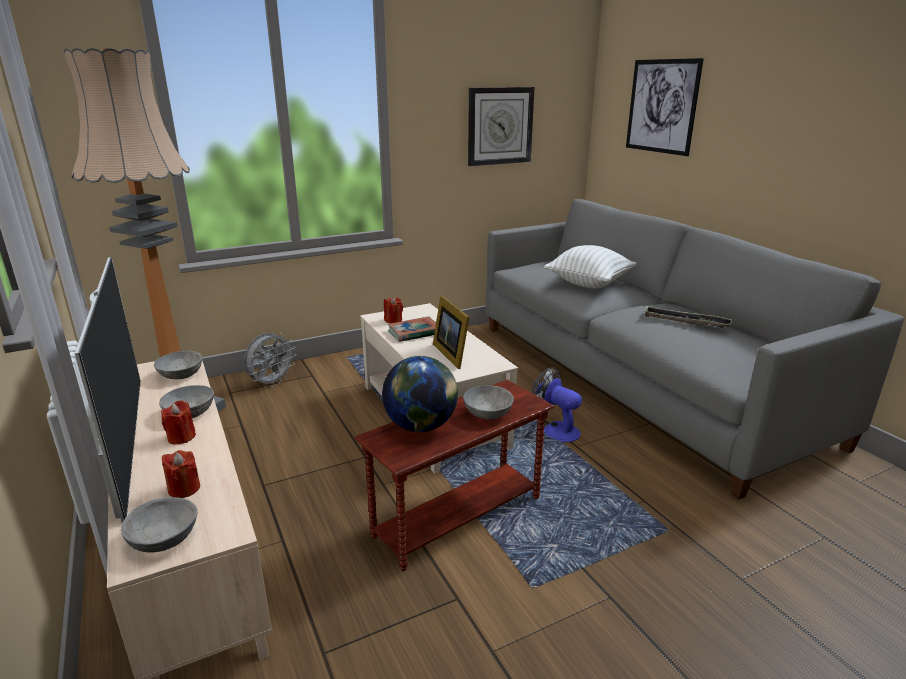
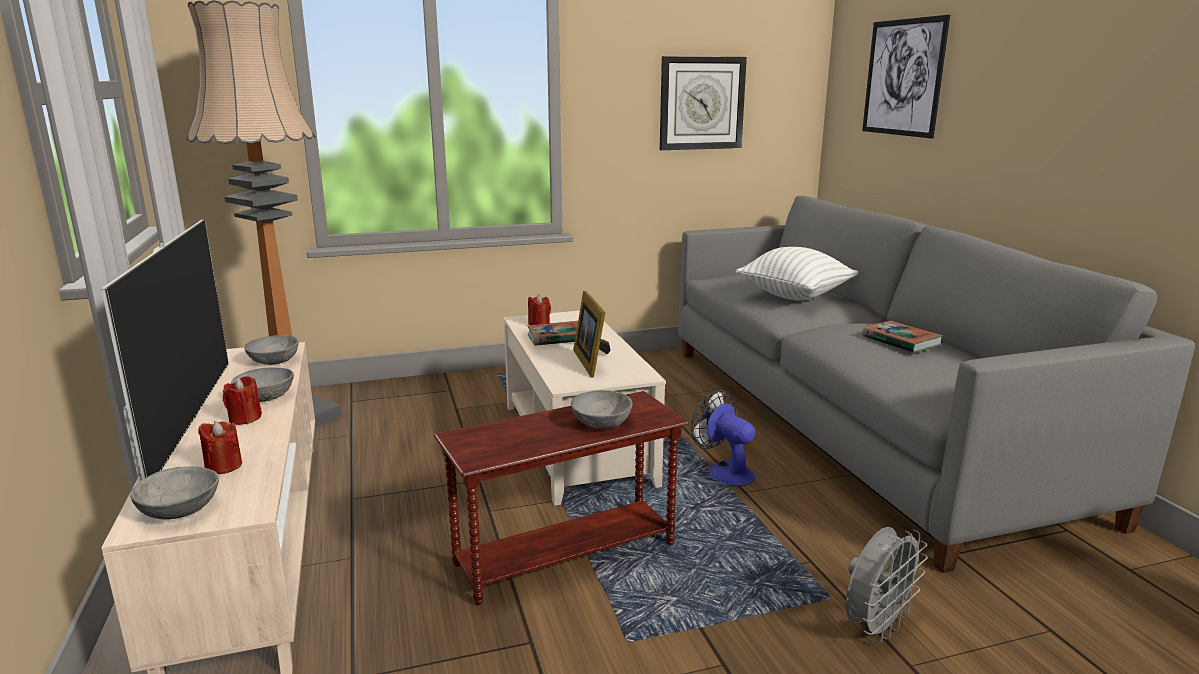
camera: 10 degrees right, 5 degrees down
(272, 383) = (401, 394): grey fan -> grey fan (876, 627)
(421, 427) = (515, 430): globe -> none
(685, 321) = (901, 341): tray -> book

